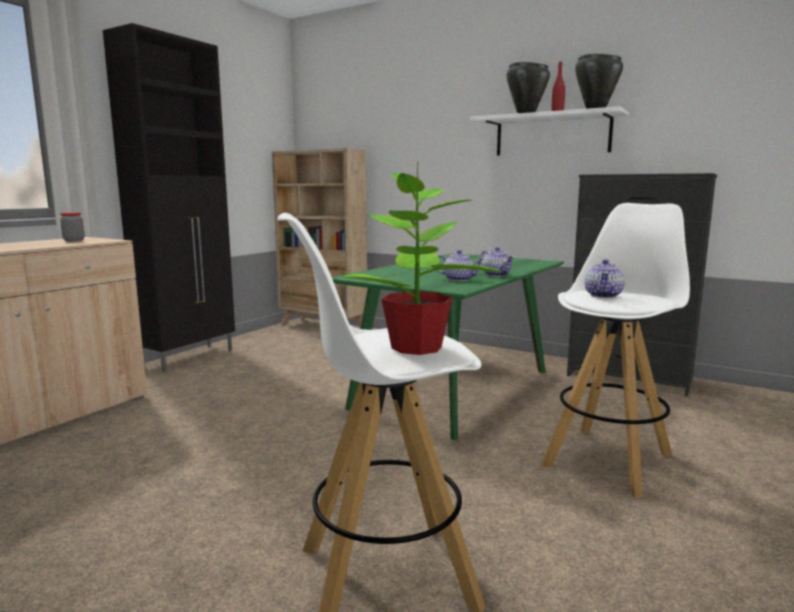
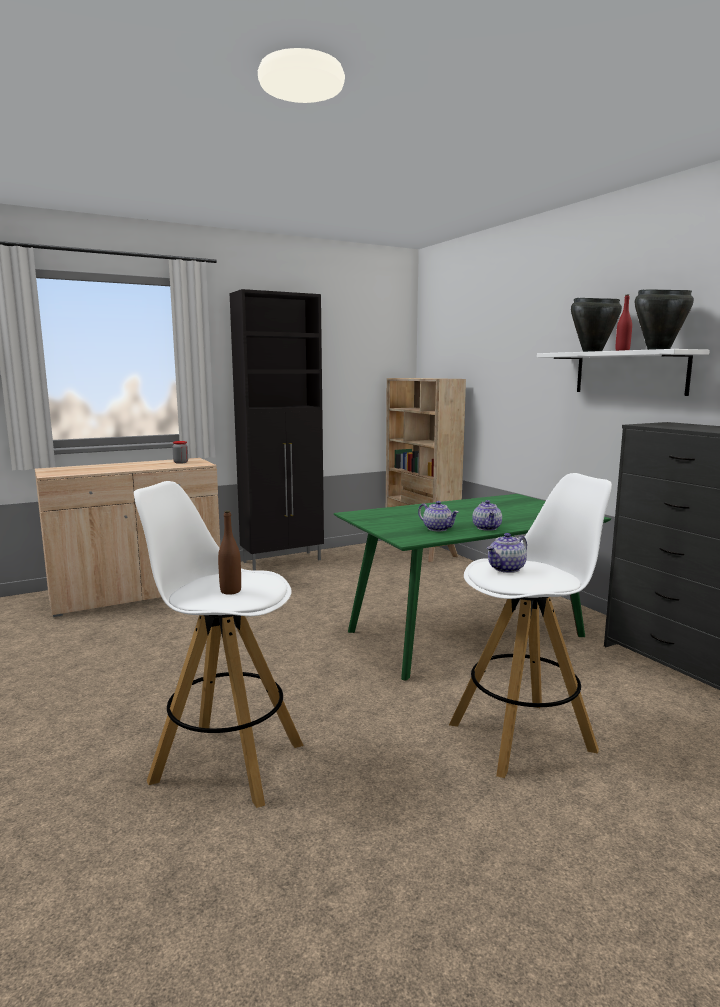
camera: 30 degrees right, 0 degrees up
(416, 348) = (230, 591): potted plant -> brown bottle

